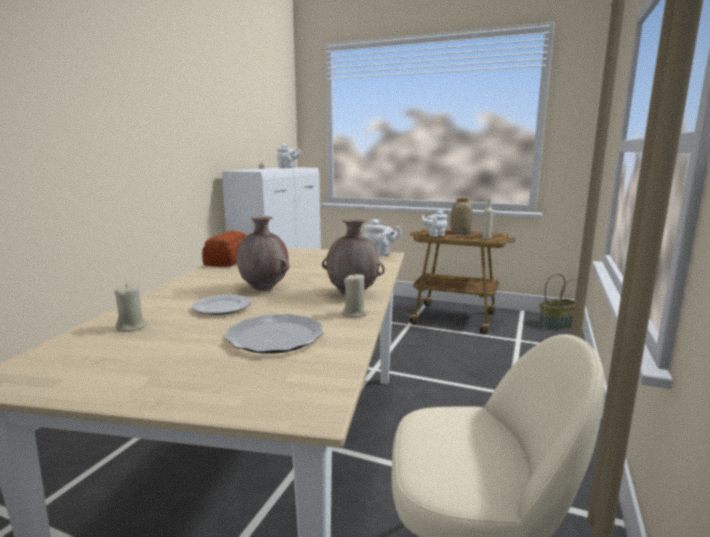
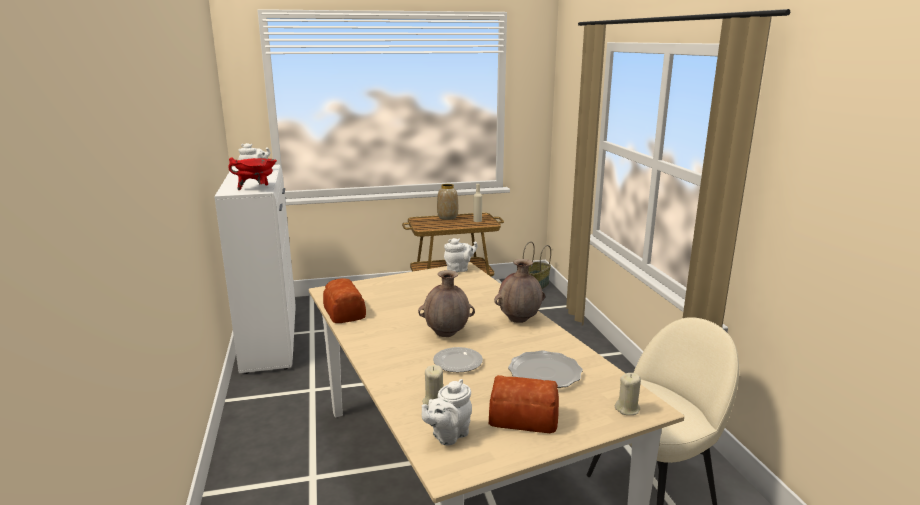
camera: 35 degrees left, 5 degrees up
(163, 363) = (522, 417): none -> bread
(258, 170) = (257, 189): none -> red cooking pot
(355, 313) = (553, 337): beige candle -> beige candle (627, 409)
(434, 235) = (433, 227): white teapot -> white teapot (448, 435)

